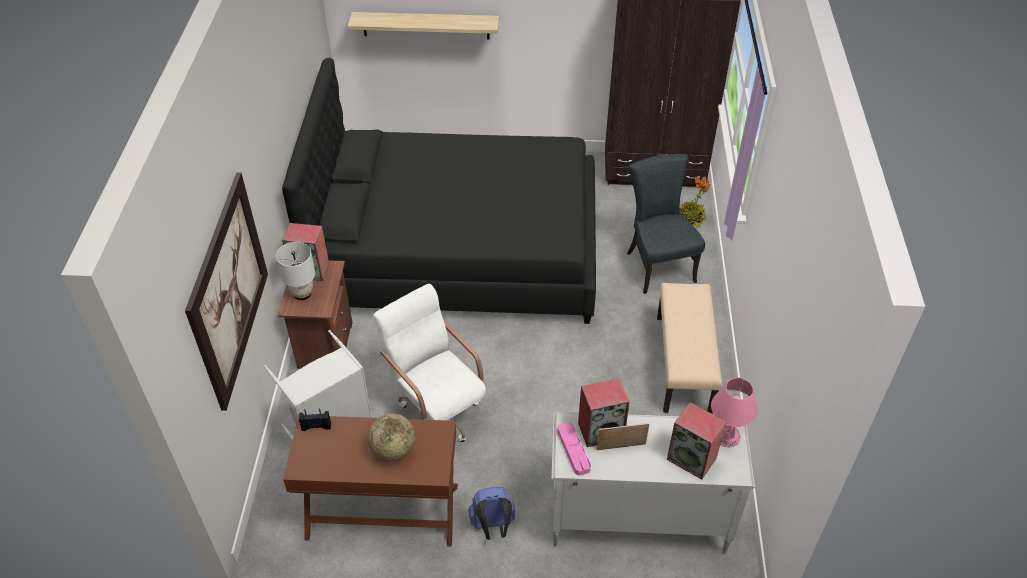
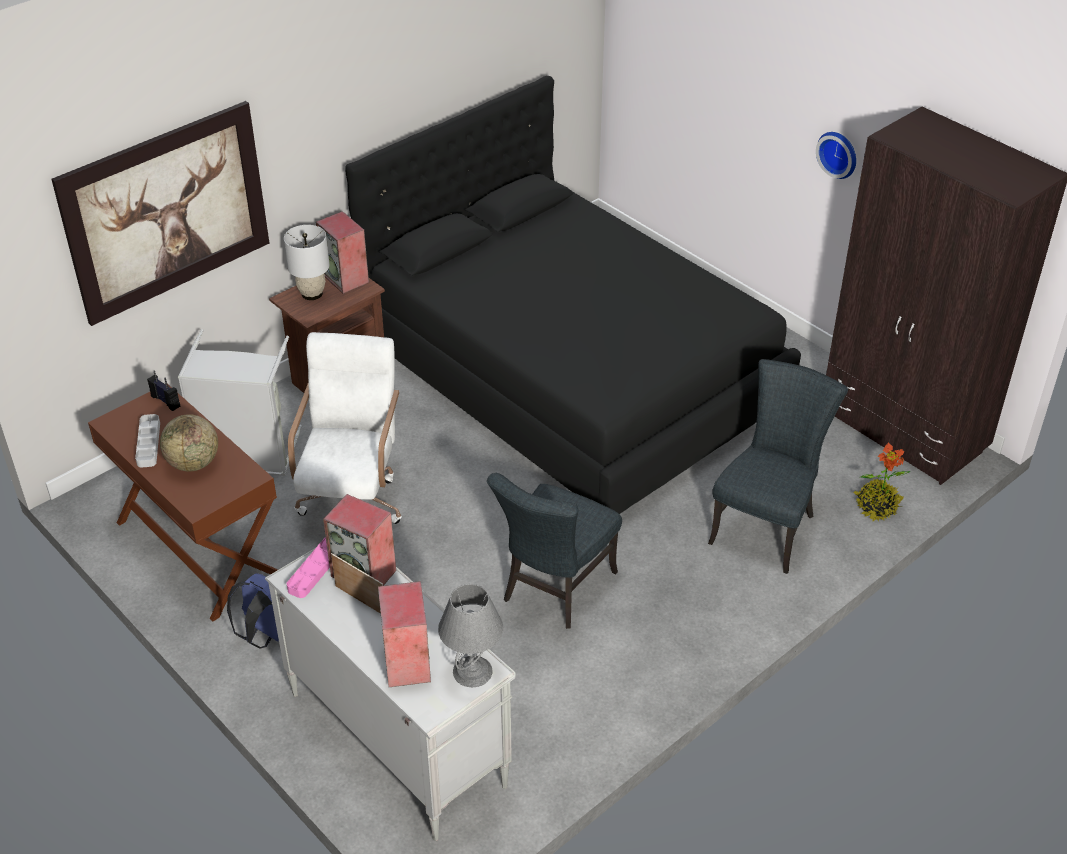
camera: 45 degrees right, 5 degrees down
(346, 460) = (148, 443): none -> grey tray
(426, 25) = (697, 94): shelf -> none
(557, 21) = (839, 153): none -> wall clock
(606, 375) = (554, 589): none -> grey chair
(684, 364) = (652, 641): beige bench -> none
(726, 435) = (472, 671): pink table lamp -> grey table lamp

